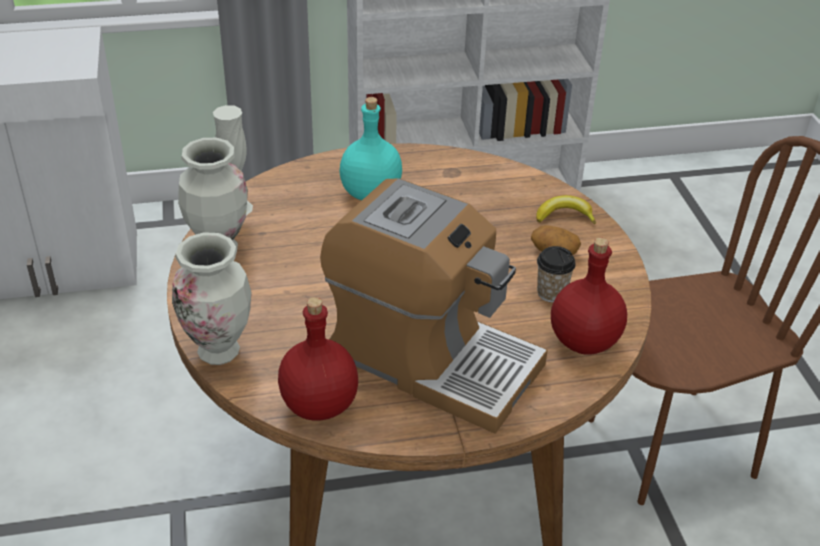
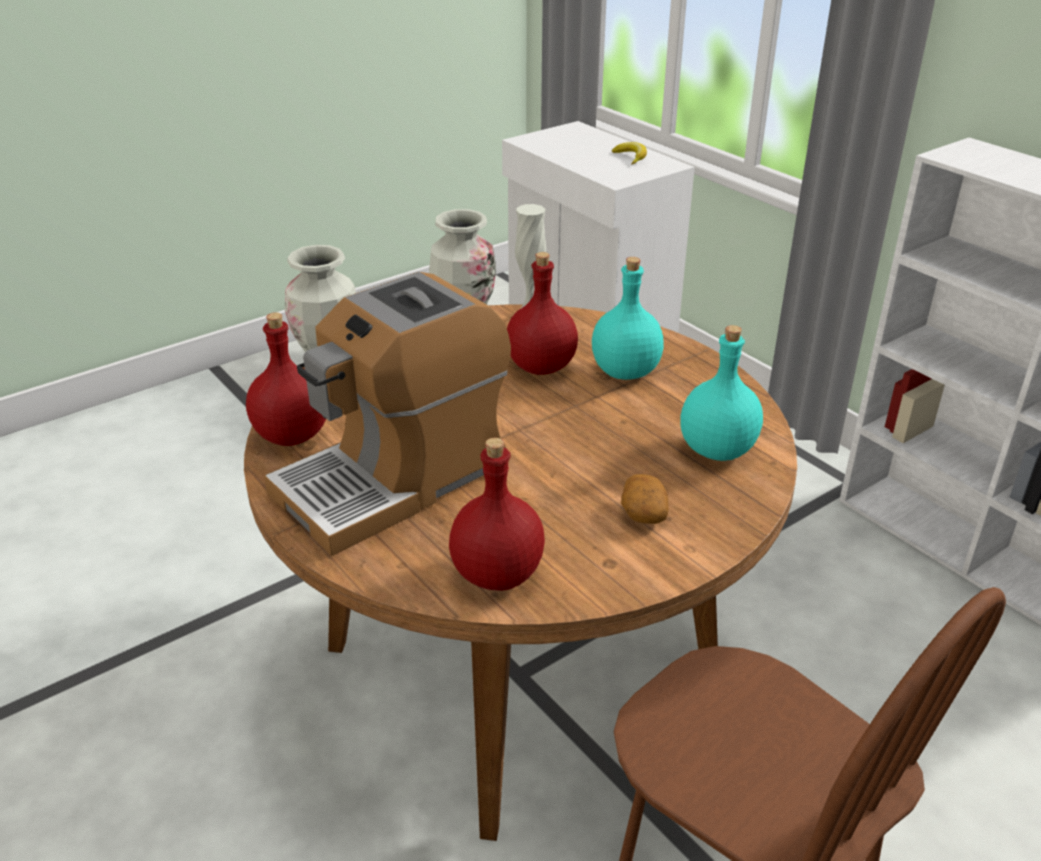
camera: 65 degrees right, 5 degrees down
(326, 230) = (541, 366): none -> red bottle
(432, 359) = (394, 479): coffee machine -> coffee machine turned 45 degrees clockwise
(503, 193) = (718, 449): none -> turquoise bottle
(551, 293) = (565, 529): cup -> none
(564, 216) = (722, 504): banana -> banana (631, 158)

